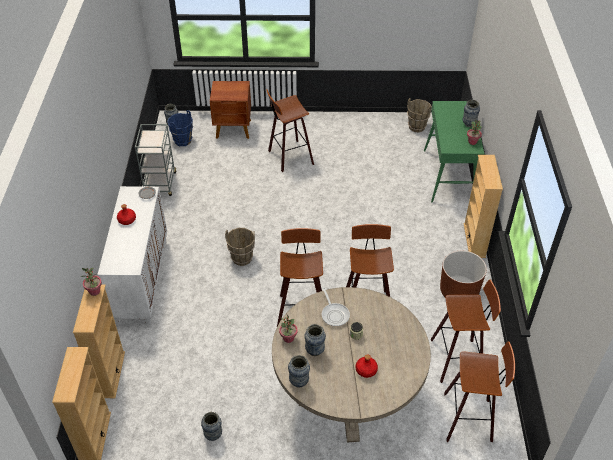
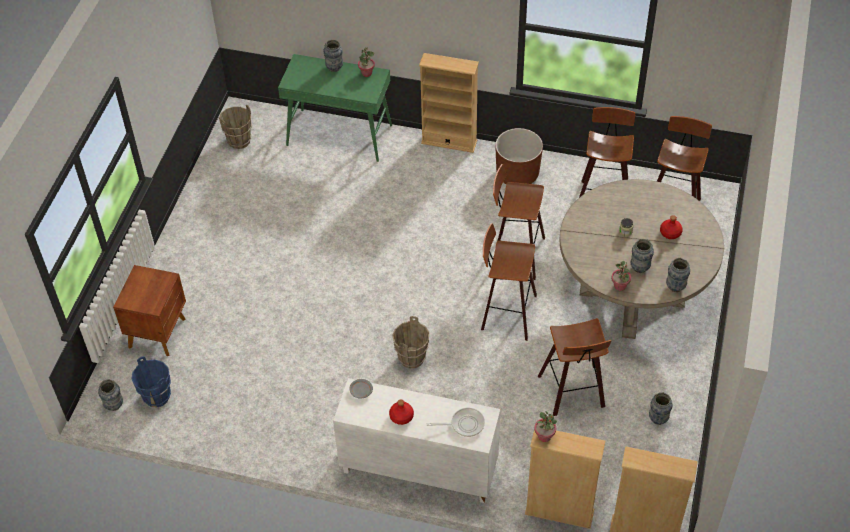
camera: 75 degrees left, 5 degrees up
(160, 184) = (242, 433): grey cart -> none
(289, 157) = (243, 280): stool -> stool (573, 392)
(334, 314) = (596, 243): frying pan -> frying pan (464, 424)

